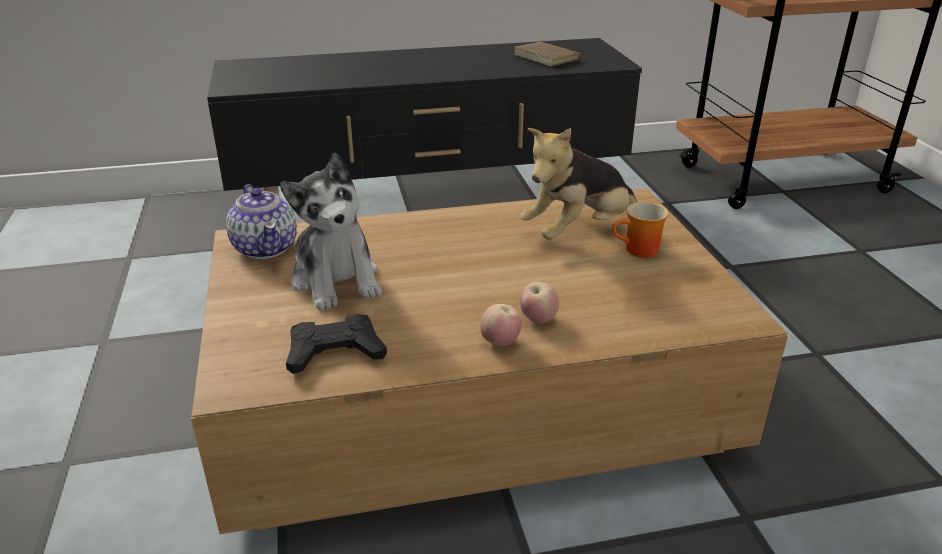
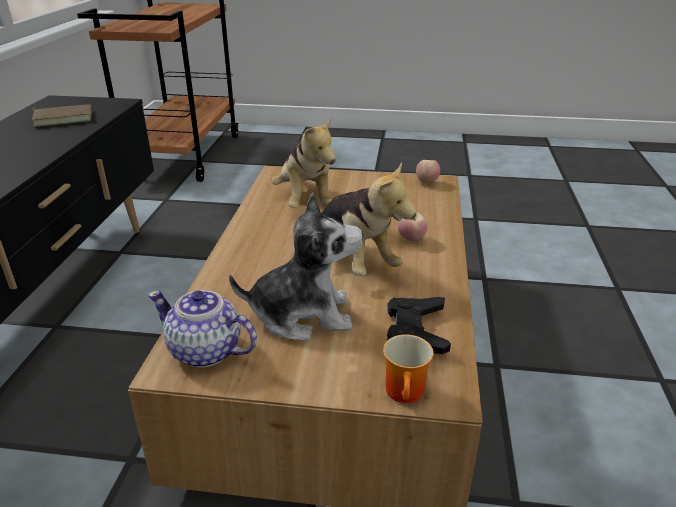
camera: 70 degrees left, 0 degrees up
(266, 247) = (206, 351): teapot -> teapot turned 150 degrees counterclockwise
(457, 287) = (351, 260): none -> plush toy
(500, 343) = (433, 258): apple -> apple (426, 182)
(639, 251) = (348, 188): mug -> mug (407, 393)

